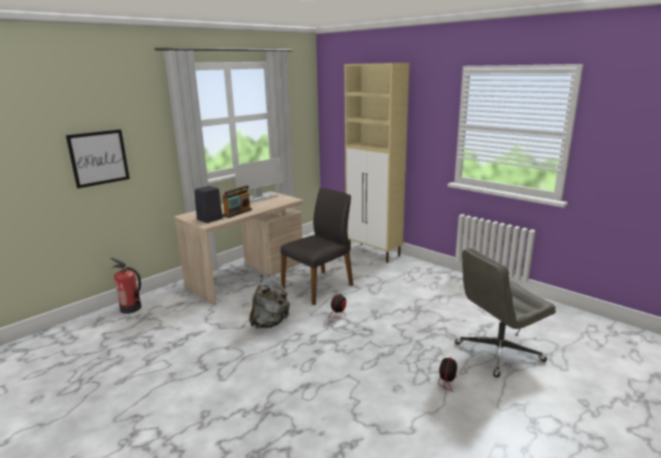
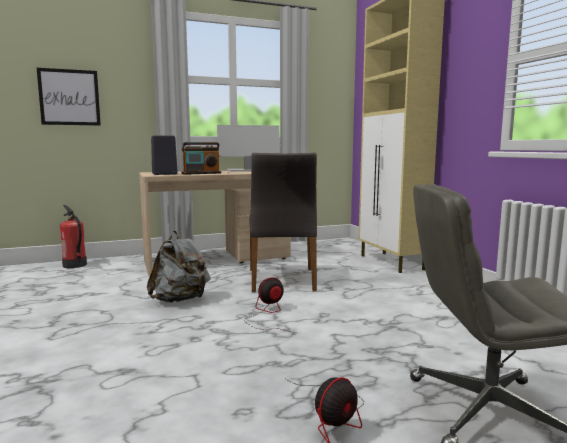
camera: 25 degrees right, 10 degrees down
(318, 286) = (282, 280): grey chair -> grey chair turned 105 degrees clockwise

